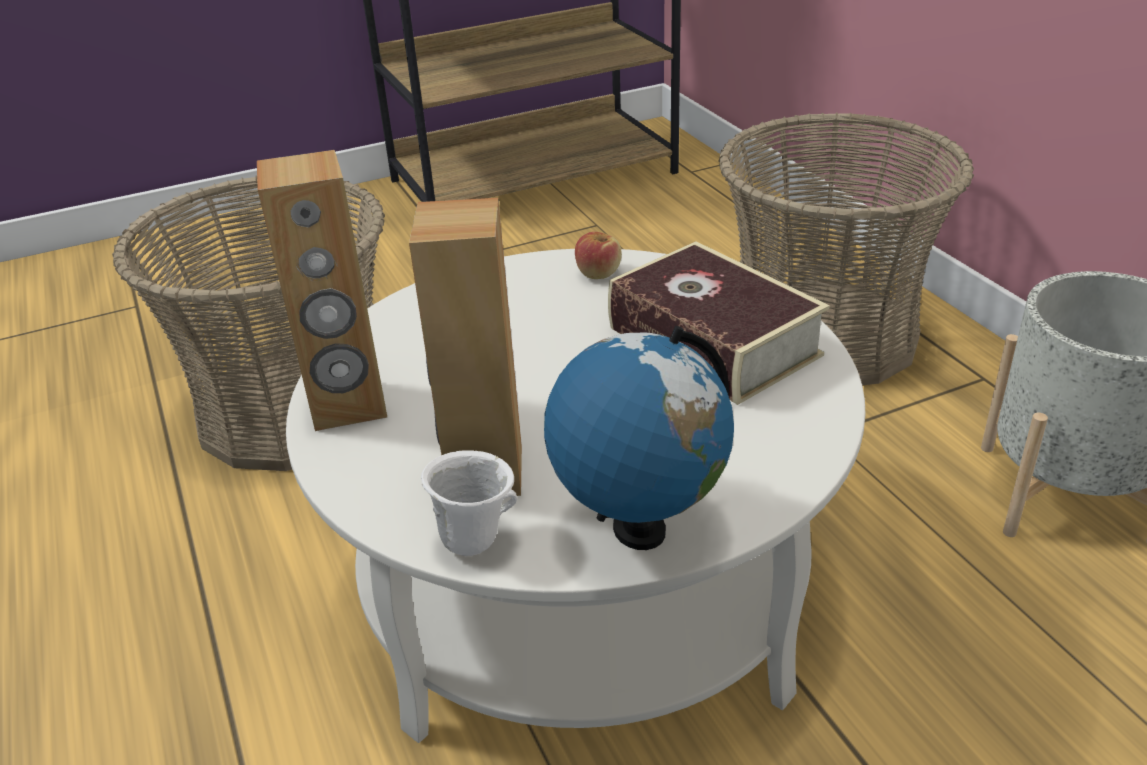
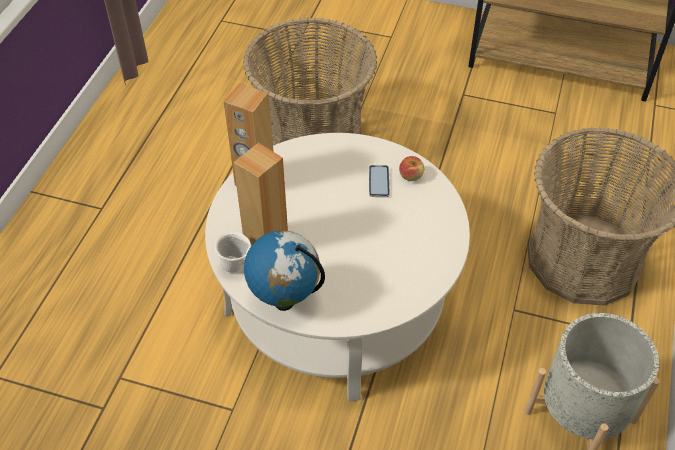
camera: 40 degrees right, 15 degrees up
(562, 302) = (379, 182): none -> phone
(713, 342) = (408, 243): book -> none

